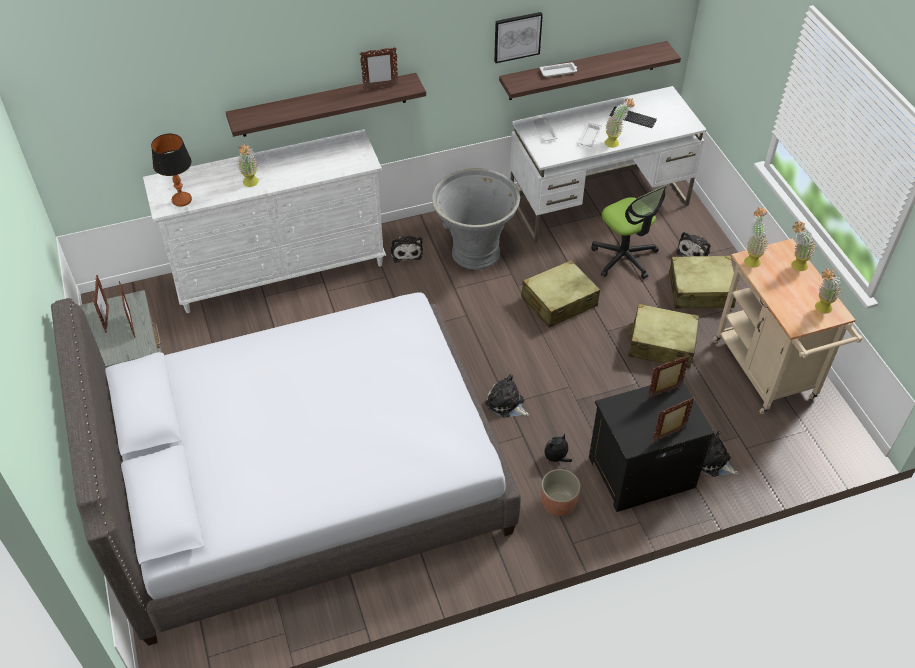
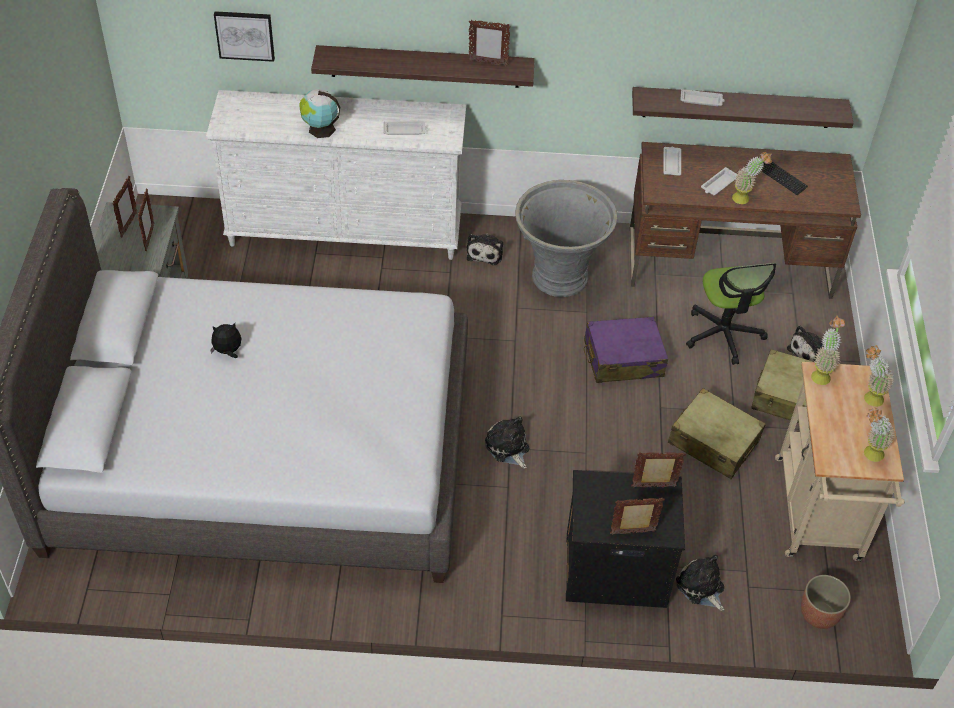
camera: 20 degrees right, 0 degrees up
(182, 200) = (244, 125): table lamp -> none
(251, 184) = (320, 129): potted plant -> globe
(325, 164) = (405, 130): none -> white tray
(517, 36) = (659, 48): picture -> picture (245, 35)
(556, 458) = (531, 523): plush toy -> plush toy (228, 351)
(558, 302) = (623, 359): beige suitcase -> purple suitcase
(558, 503) = (508, 569): planter -> planter (819, 614)
(599, 201) = (729, 262): white desk -> brown desk

